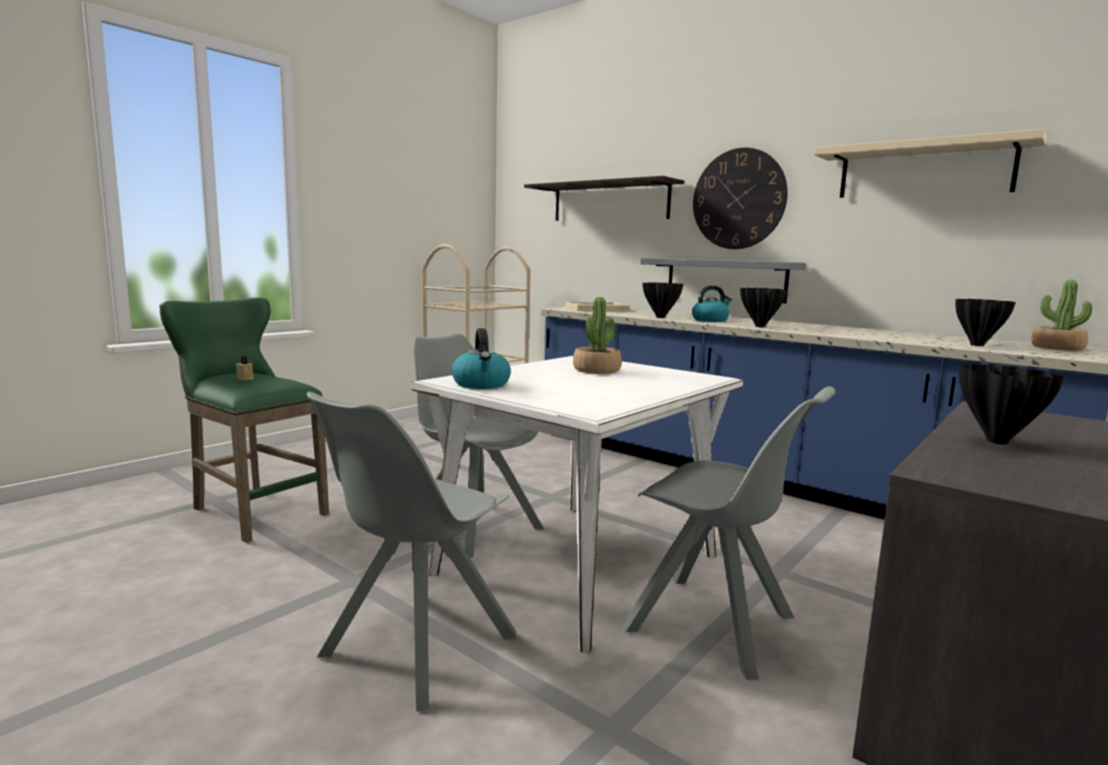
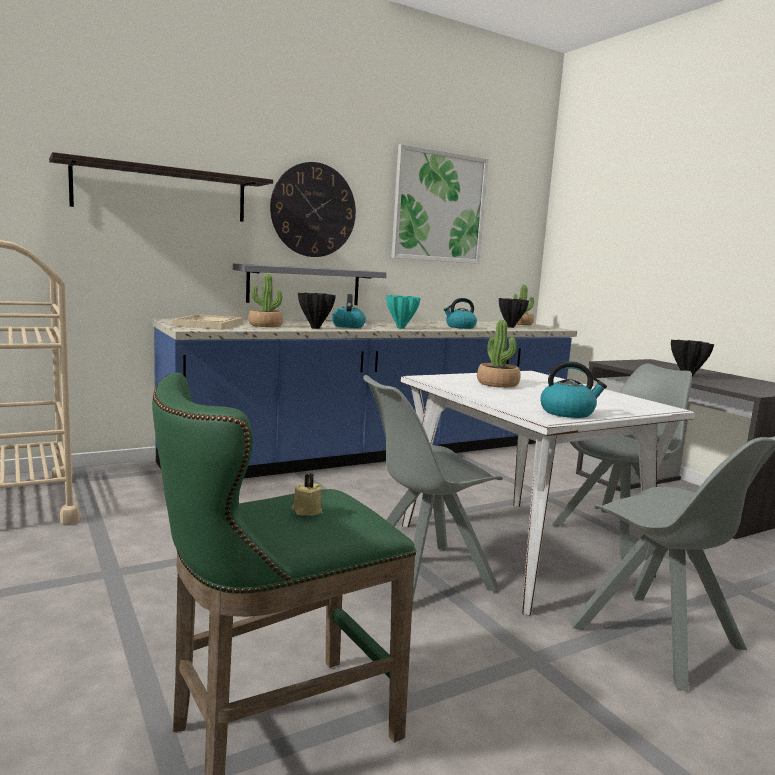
camera: 70 degrees left, 0 degrees up
(633, 313) = (265, 325): none -> potted plant
(761, 326) = (401, 328): black vase -> turquoise vase
(865, 335) = (460, 327): none -> kettle
(924, 170) = (439, 207): beige shelf -> picture

